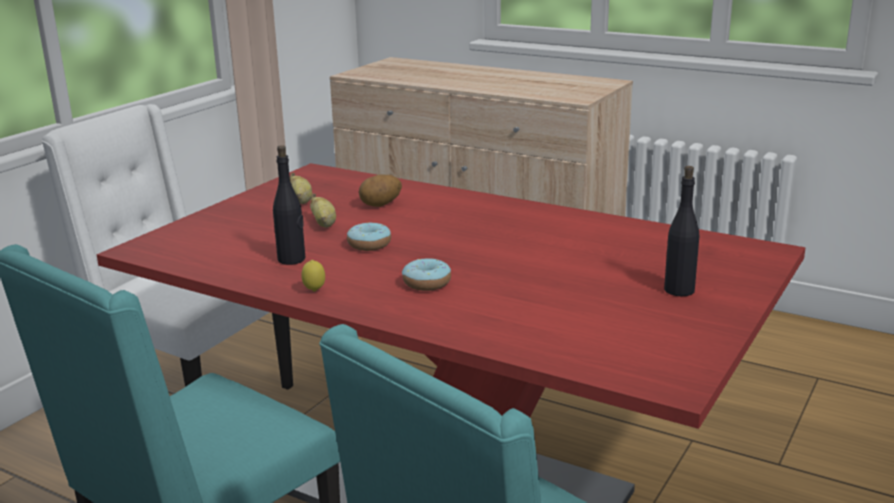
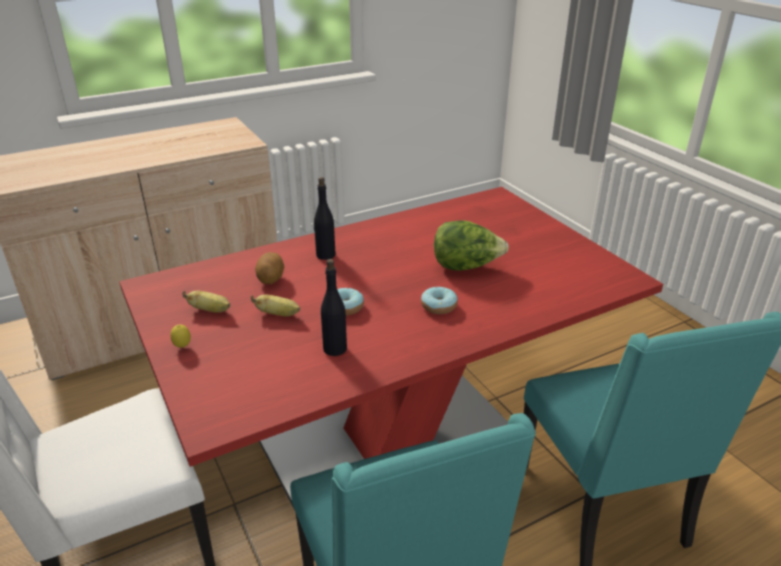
camera: 60 degrees left, 10 degrees up
(314, 291) = (407, 354): lemon -> lemon (182, 347)
(537, 276) = (466, 267): none -> lettuce
(679, 290) = (524, 235): black bottle -> black bottle (325, 255)

